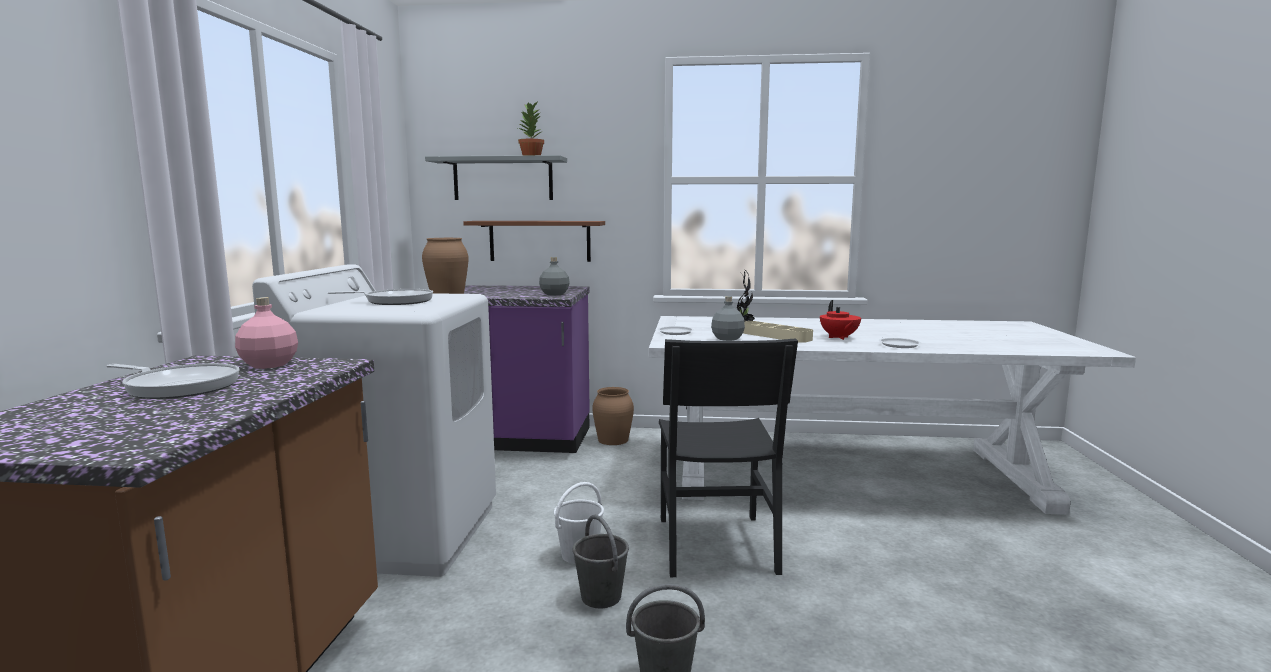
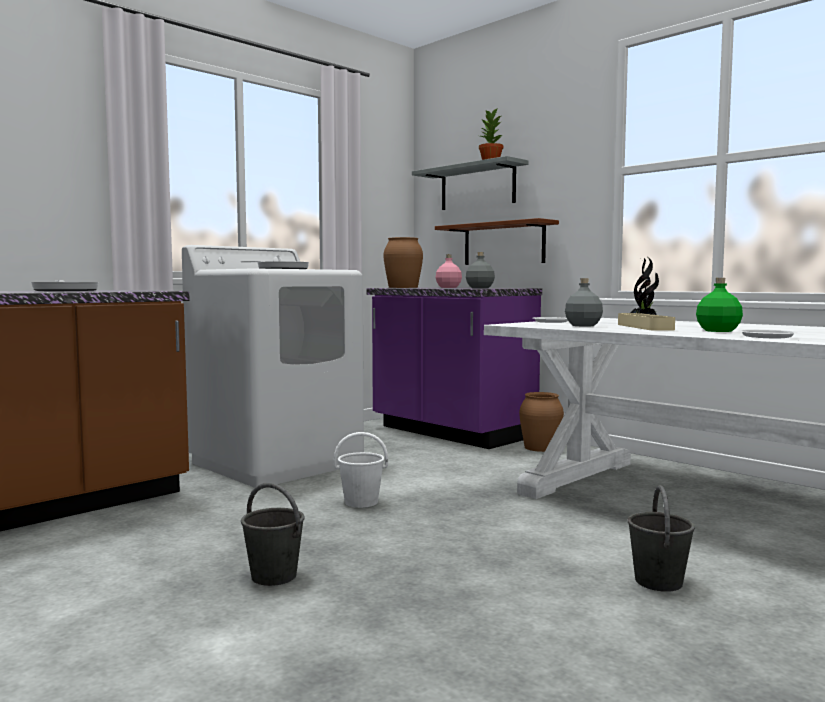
camera: 40 degrees right, 5 degrees down
(268, 365) = (134, 290): pink bottle -> pink bottle (448, 287)
(601, 597) = (326, 526): grey bucket -> grey bucket (658, 582)
(715, 544) = (480, 526): black chair -> none
(839, 337) = (717, 331): red teapot -> green bottle

